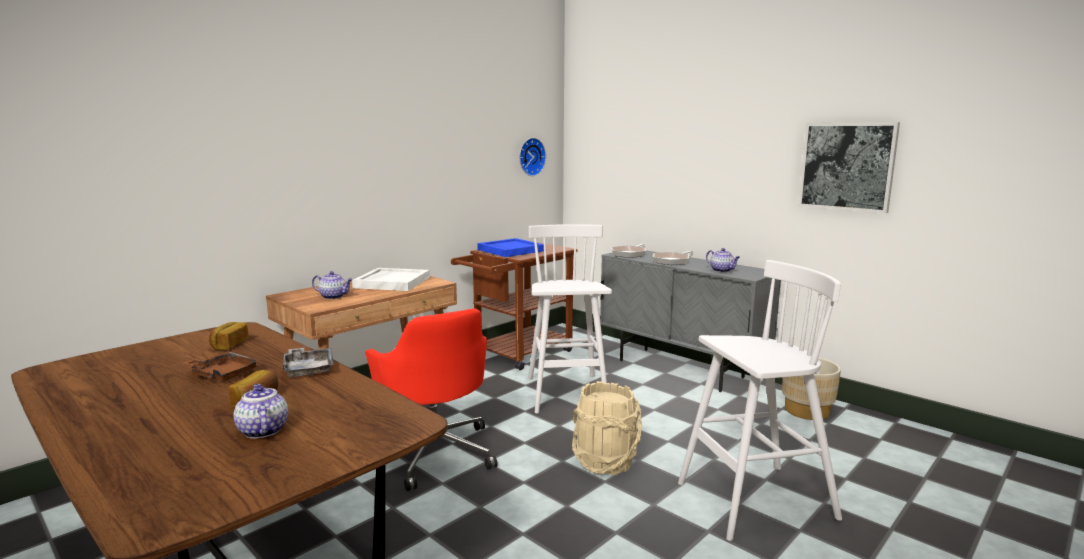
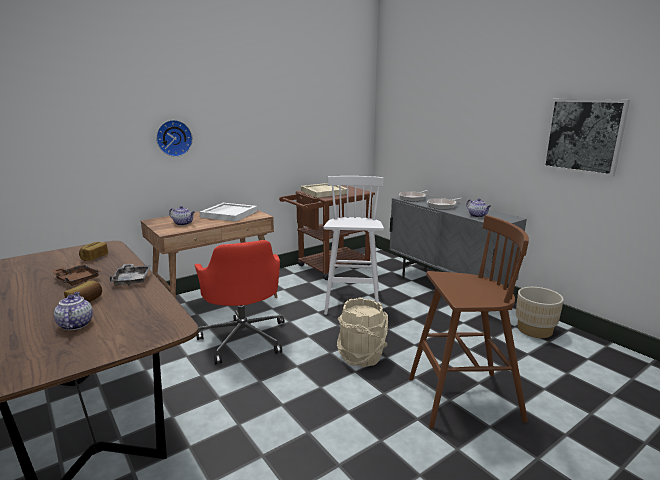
camera: 10 degrees right, 5 degrees up
(510, 250) = (323, 192): blue tray -> beige tray
(530, 157) = (346, 121): wall clock -> wall clock (173, 138)
(753, 501) = (461, 399): white stool -> brown stool

